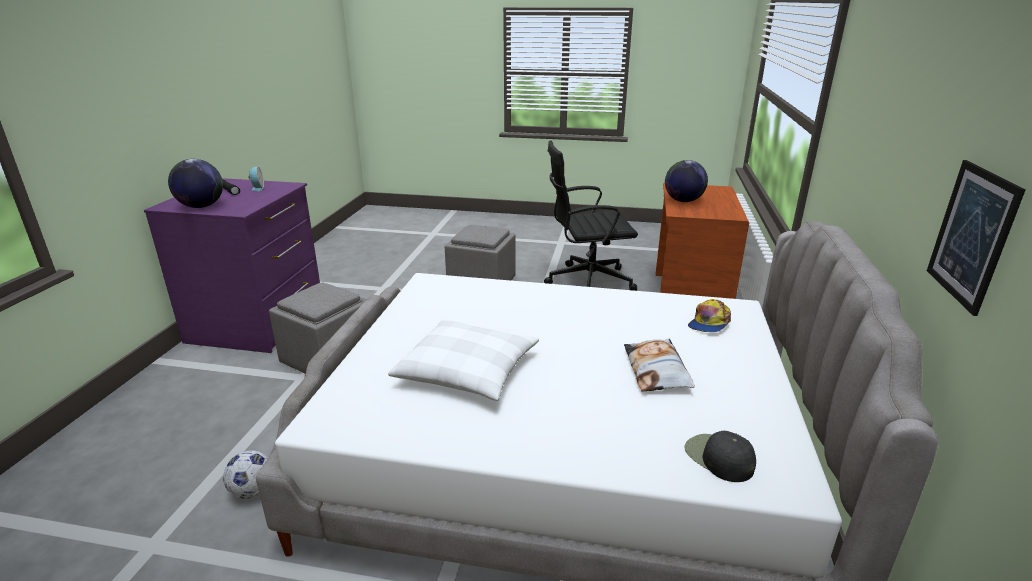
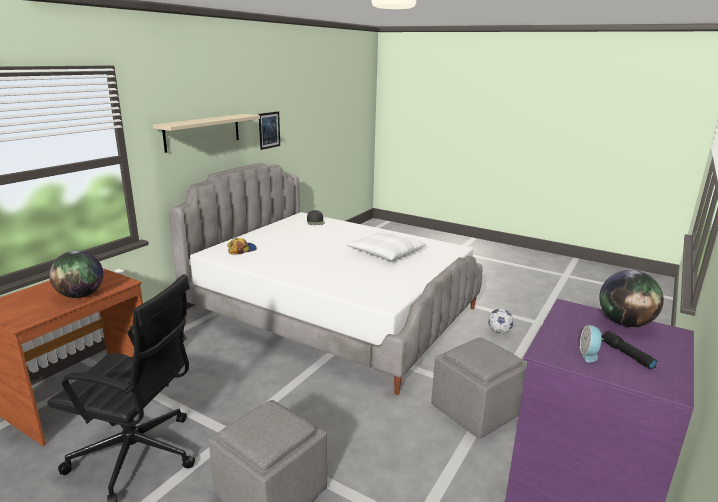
camera: 160 degrees left, 5 degrees down
(657, 371) = (300, 240): pillow -> none
(873, 141) = (203, 132): none -> beige shelf

